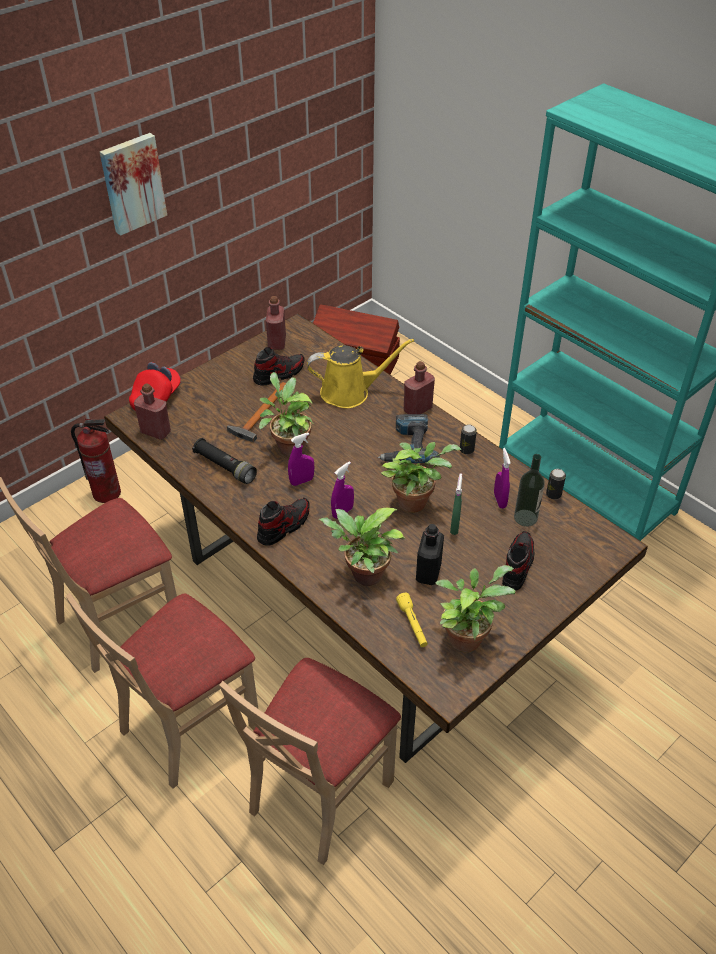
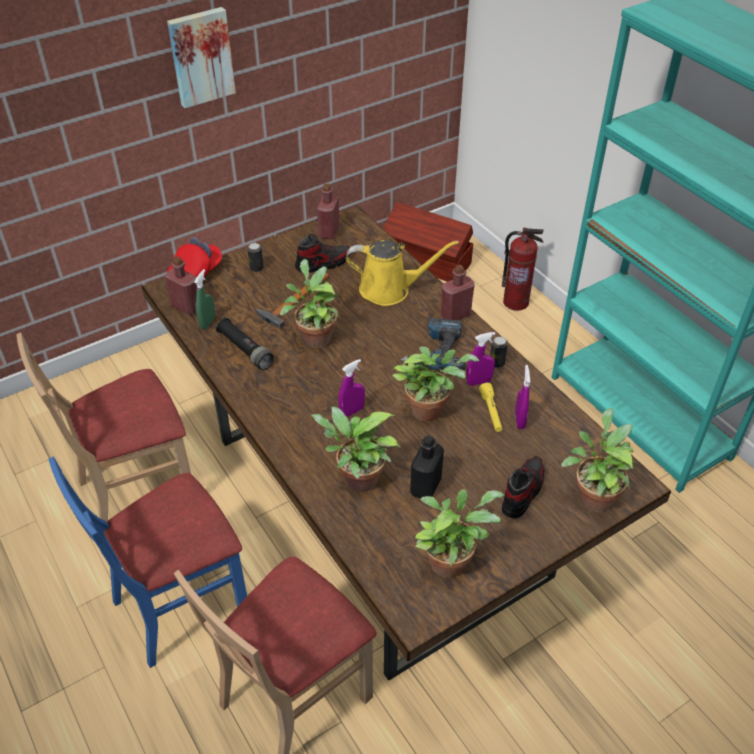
camera: 10 degrees right, 0 degrees up
(107, 493) = (156, 363): fire extinguisher -> fire extinguisher (516, 302)
(188, 725) = (180, 605): beige chair -> blue chair
(284, 526) = (288, 417): shoe -> none
(302, 481) = (318, 374): purple spray bottle -> purple spray bottle (479, 382)
(412, 624) = (395, 539): yellow flashlight -> yellow flashlight (491, 412)
(454, 526) = (465, 441): green spray bottle -> green spray bottle (207, 322)
(525, 518) = (543, 442): bottle -> none
(553, 494) = (579, 421): can -> can (256, 268)
(581, 560) = (593, 495): none -> potted plant

